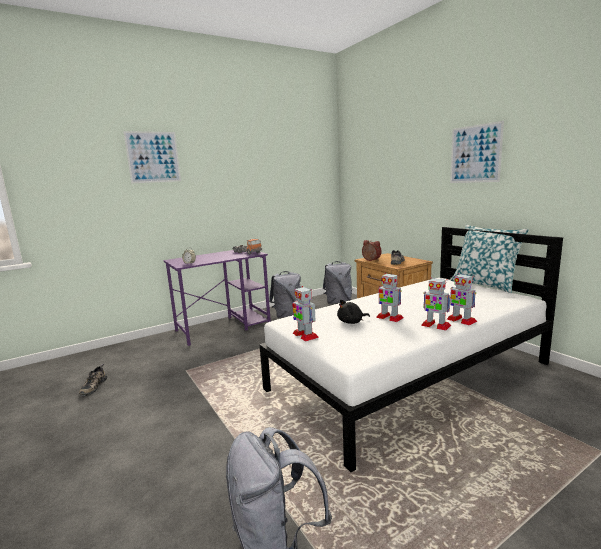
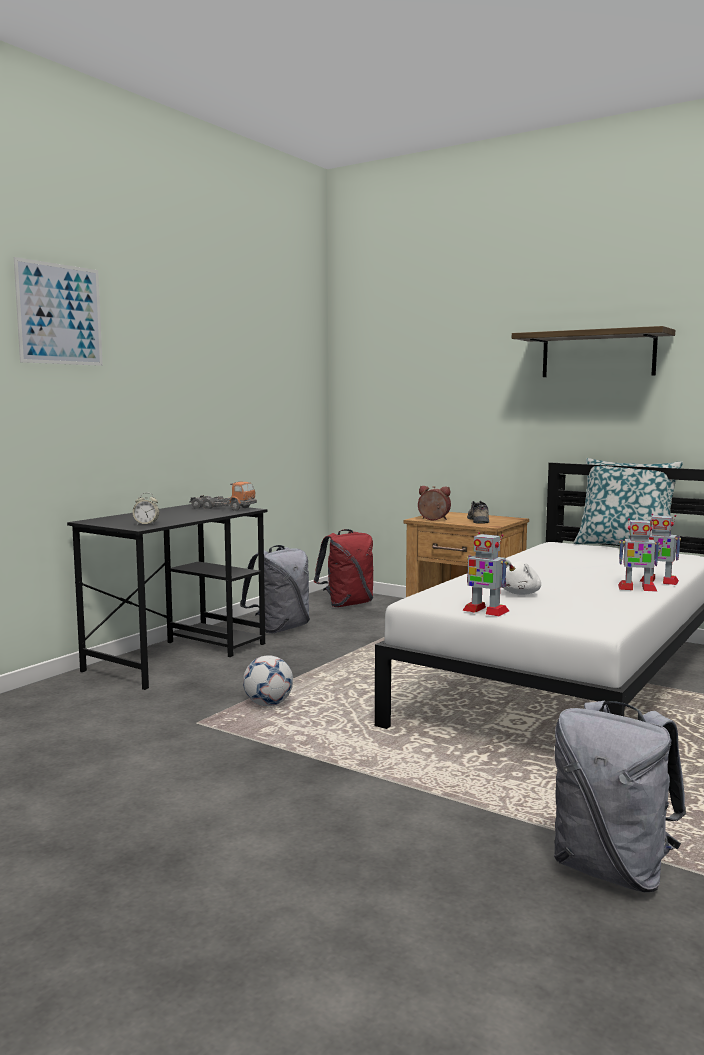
camera: 25 degrees left, 5 degrees down
(93, 386) = (28, 770): shoe -> none
(224, 327) = (178, 656): purple desk -> black desk
(229, 364) = (268, 704): none -> football
(338, 302) = (347, 604): grey backpack -> red backpack
(352, 322) = (521, 593): black plush toy -> white plush toy
(389, 317) = (564, 585): toy robot -> none
(475, 154) = (598, 354): picture -> shelf

